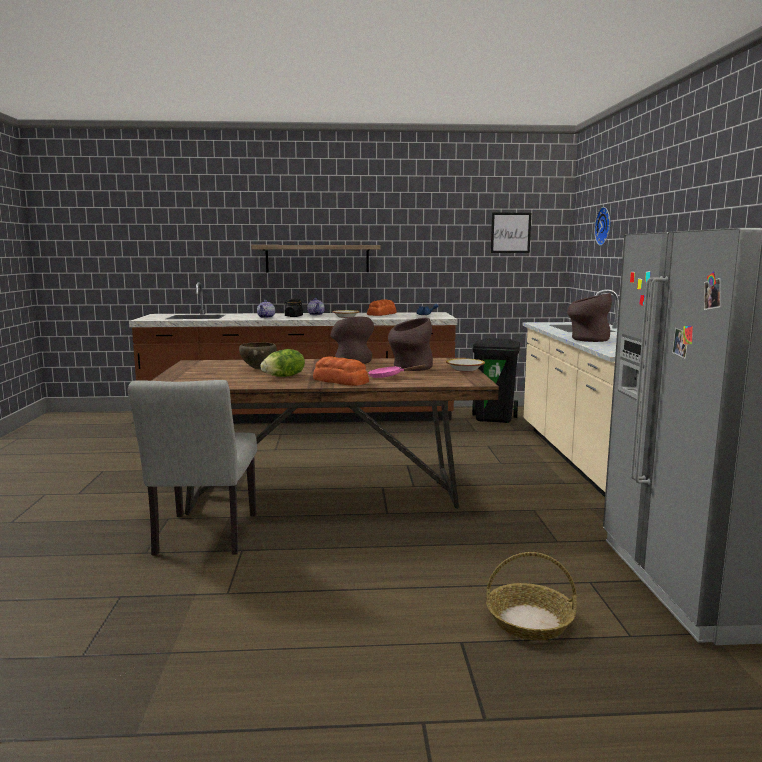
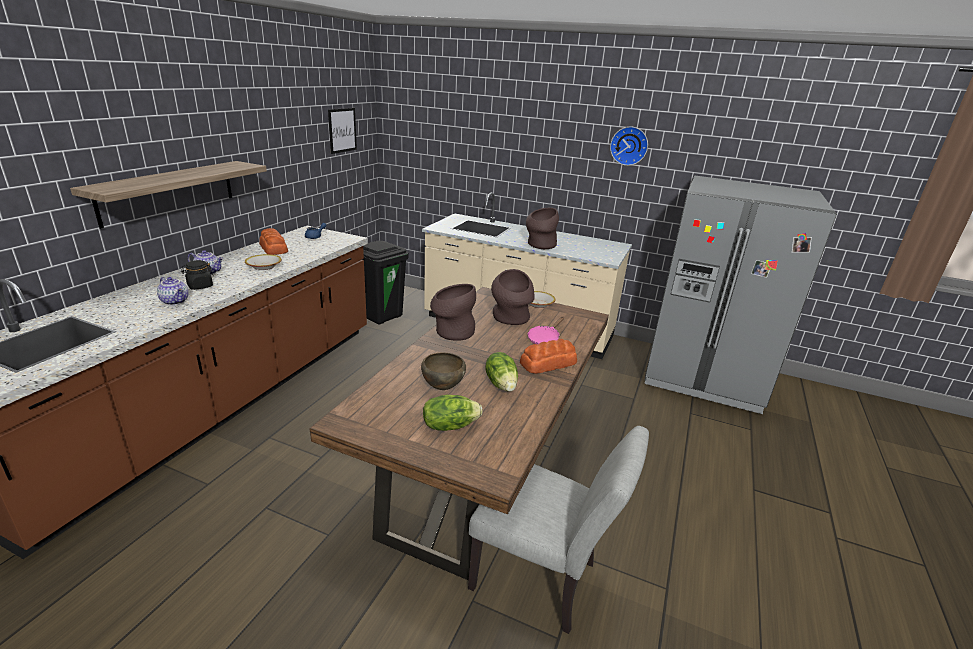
camera: 65 degrees left, 15 degrees up
(210, 374) = (450, 425): none -> lettuce
(529, 621) = (733, 454): basket -> none
(605, 226) = (450, 130): wall clock -> wall clock (629, 145)

